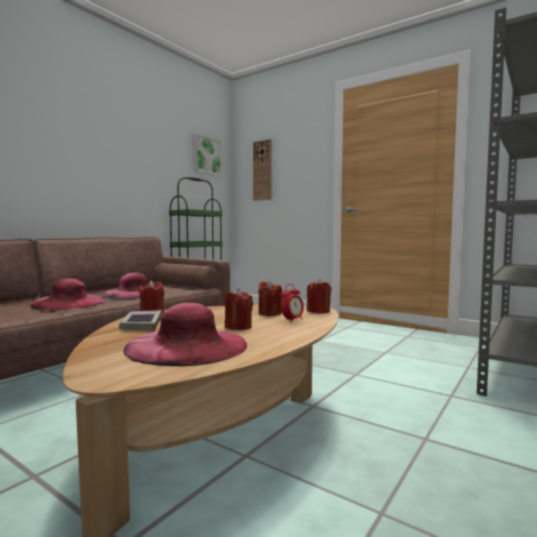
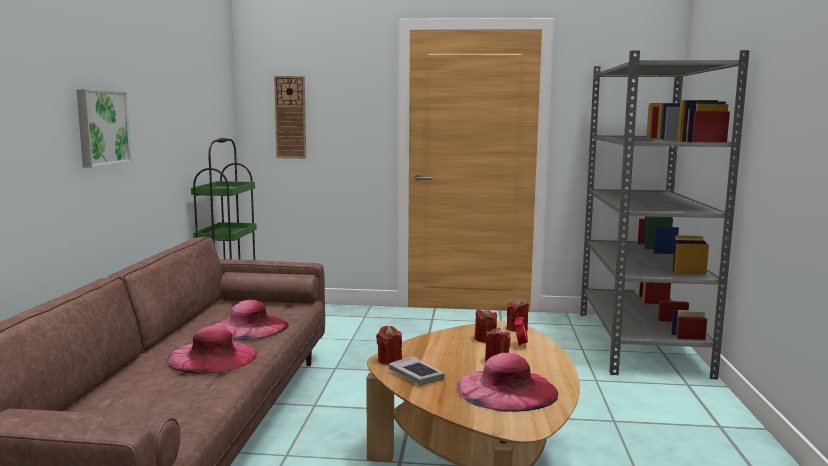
camera: 30 degrees left, 5 degrees up
(206, 156) = (215, 97): picture -> picture (101, 127)

